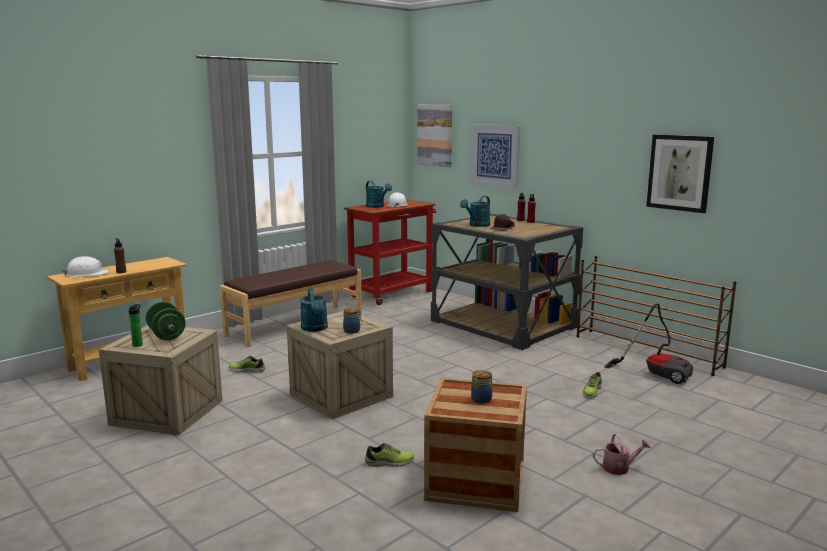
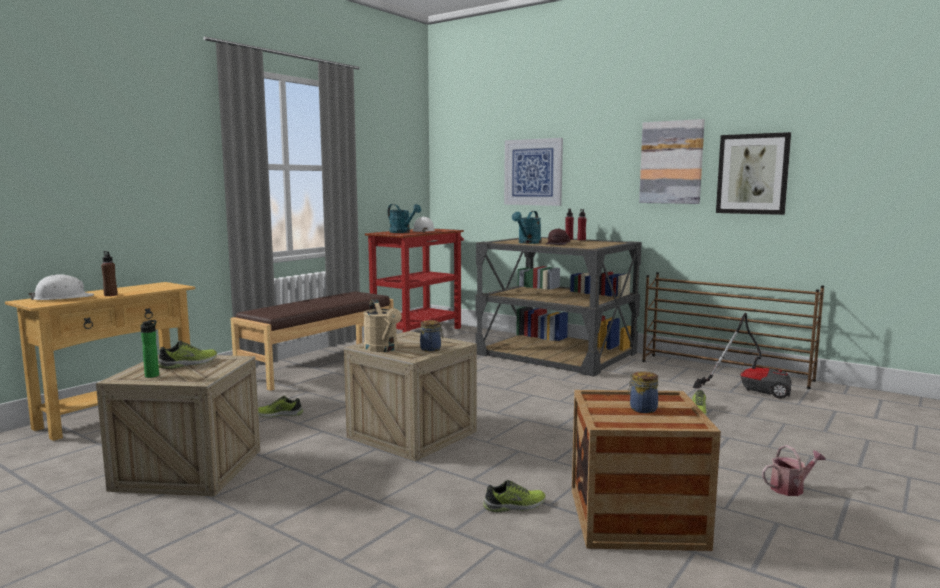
camera: 10 degrees left, 5 degrees down
(166, 335) = (188, 364): green dumbbell -> shoe
(315, 329) = (383, 349): turquoise watering can -> beige watering can
(435, 135) = (460, 156): picture -> picture (671, 162)

